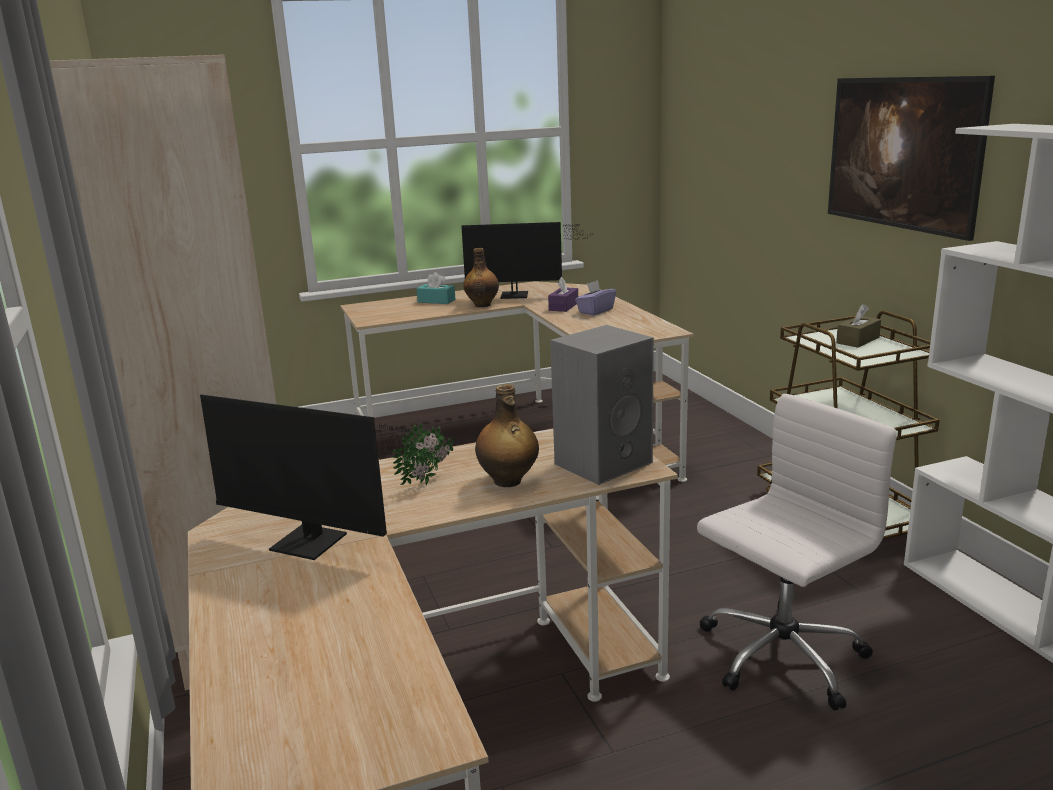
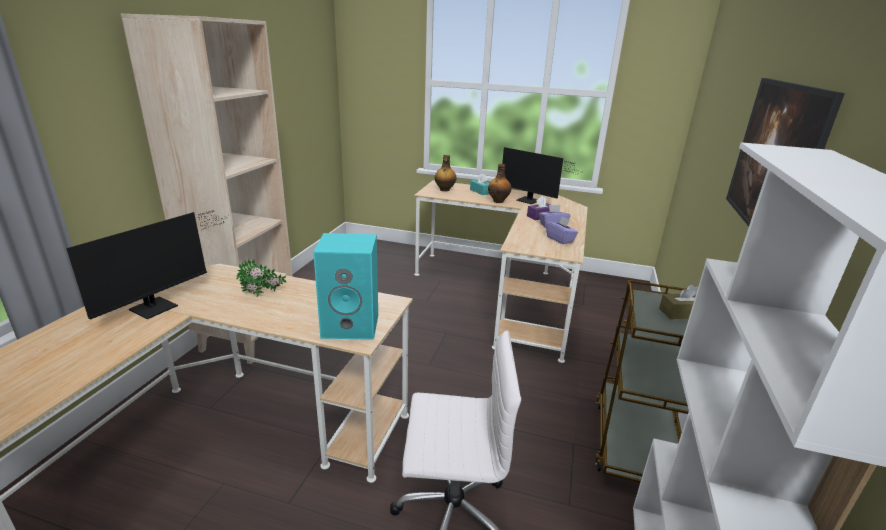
camera: 35 degrees right, 5 degrees up
(315, 545) = (160, 305): monitor -> monitor turned 120 degrees counterclockwise
(508, 481) = (289, 313): bottle -> bottle (444, 190)
(603, 462) = (352, 325): grey speaker -> turquoise speaker
(631, 321) = (560, 239): none -> purple tissue box

